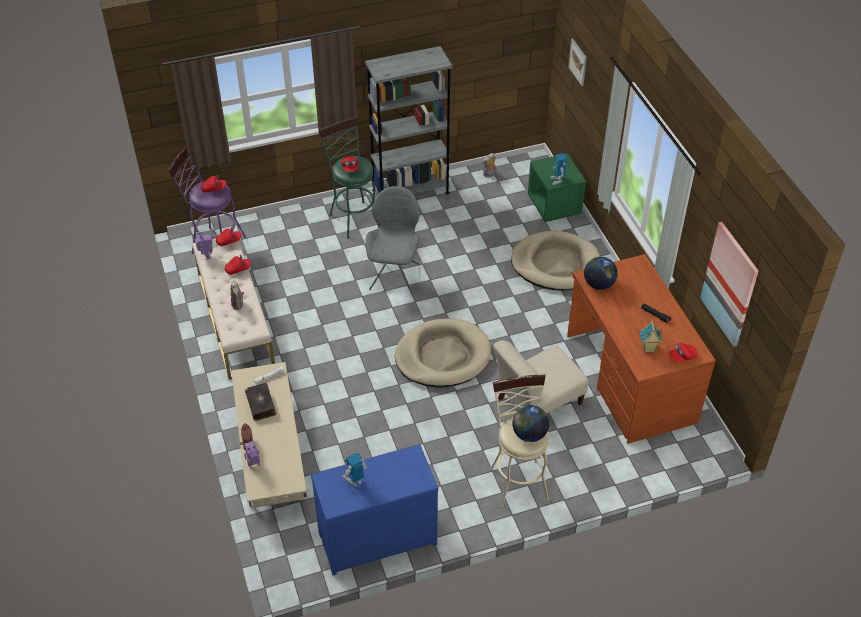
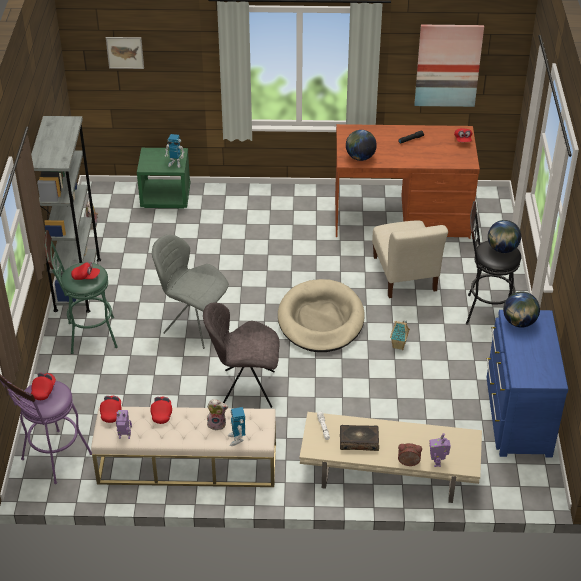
camera: 70 degrees left, 5 degrees down
(333, 330) = (245, 388): none -> grey chair
(355, 481) = (529, 359): toy robot -> toy robot (237, 439)
(406, 463) = (519, 322): none -> globe
(517, 479) = (484, 311): beige stool -> black stool
(555, 264) = (243, 218): beige dog bed -> none
(648, 348) = (446, 153): toy house -> toy house (399, 345)

